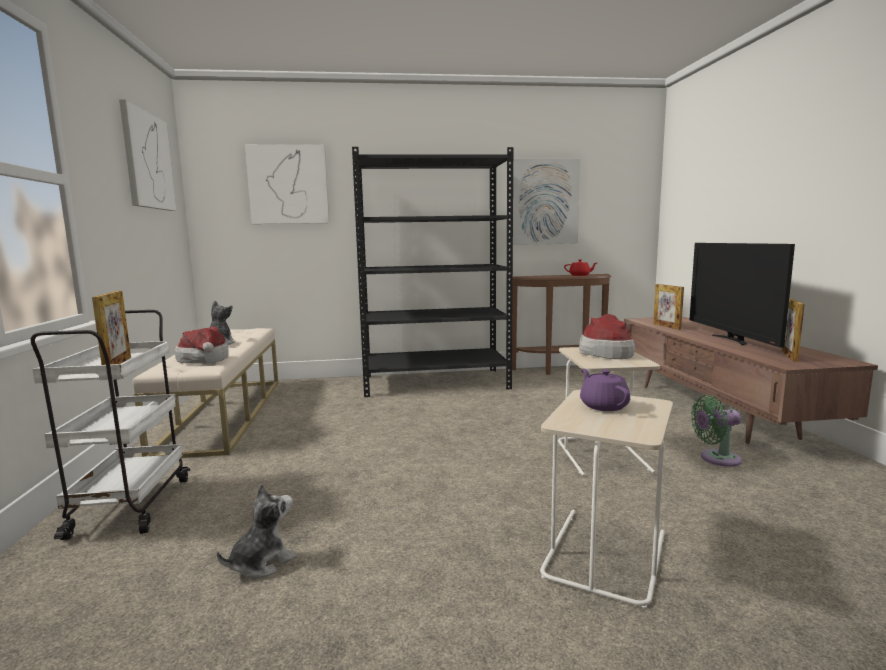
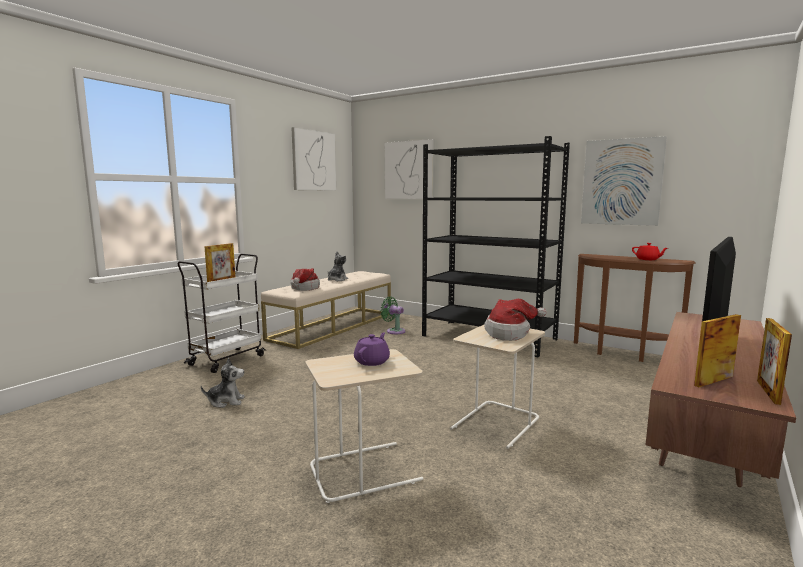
camera: 40 degrees right, 0 degrees up
(666, 326) = (692, 327): picture frame -> picture frame (768, 392)
(716, 459) = (592, 462): green fan -> green fan (394, 331)

